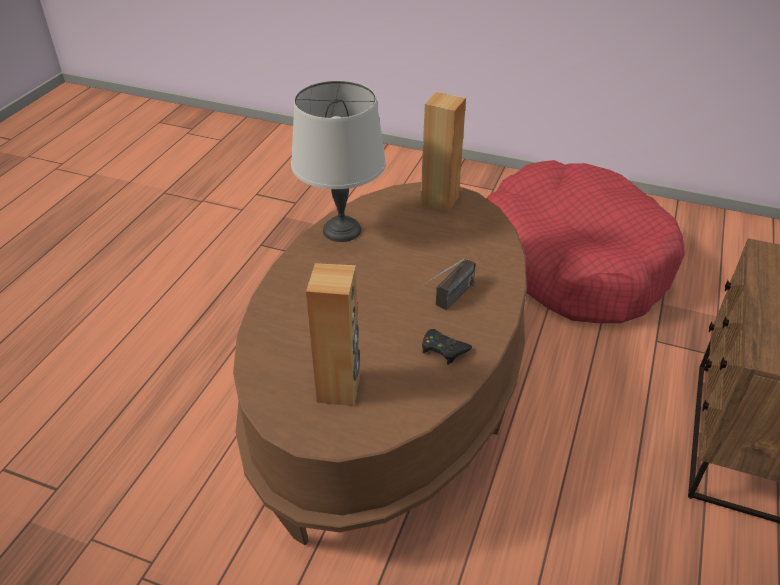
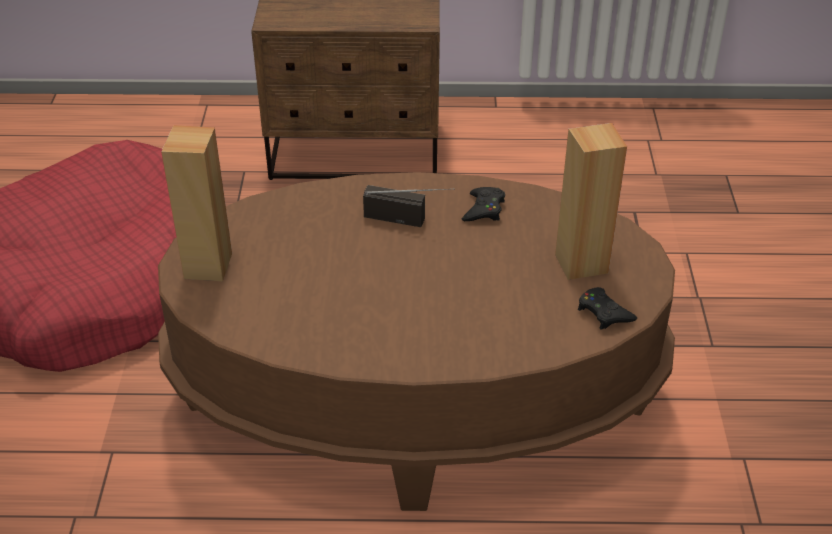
camera: 110 degrees left, 0 degrees up
(272, 380) = (604, 313): none -> black game controller
(342, 229) = (311, 338): grey table lamp -> none

